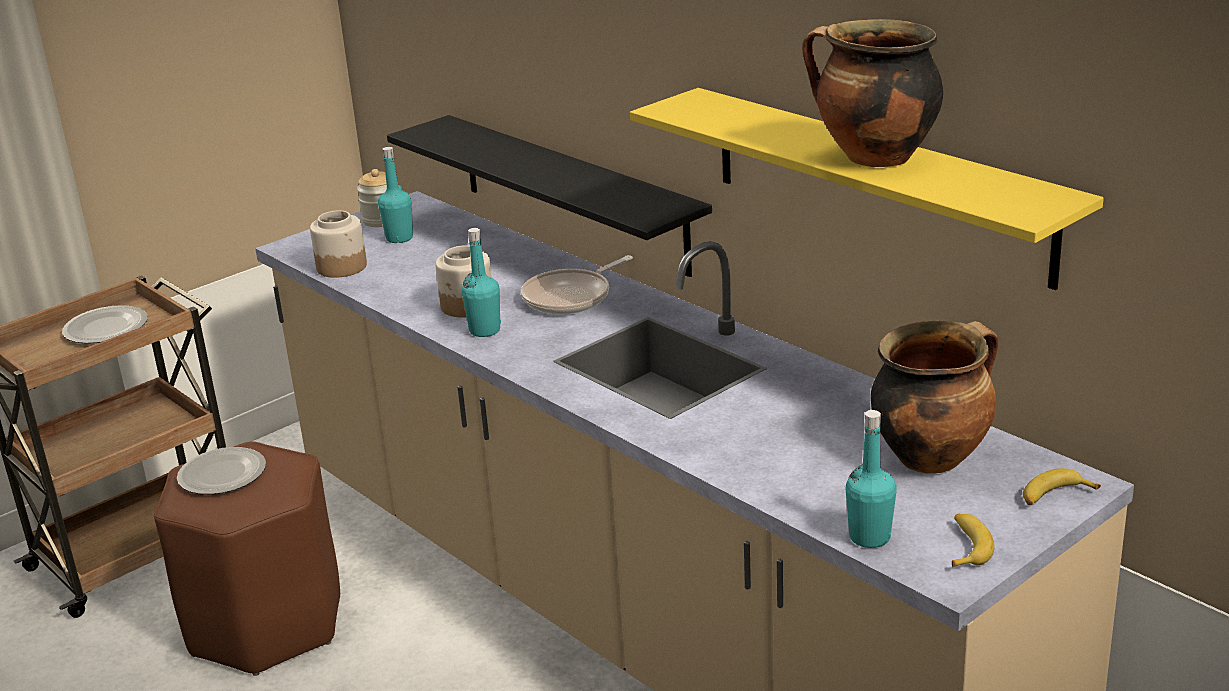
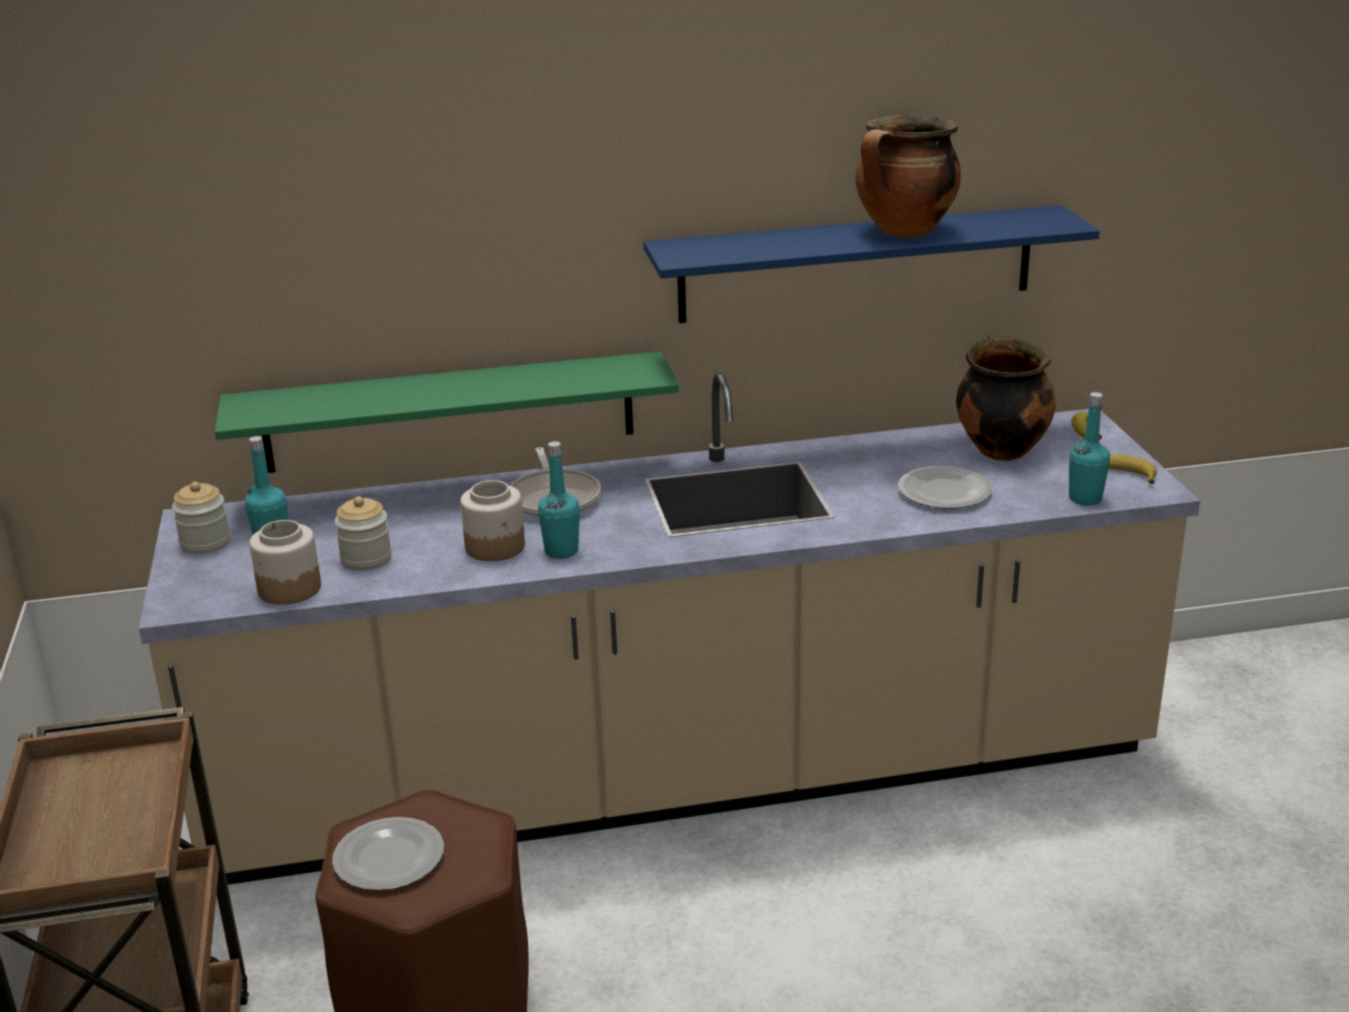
camera: 60 degrees left, 0 degrees up
(107, 328) = (98, 799): plate -> plate (945, 491)
(406, 273) = (366, 559): none -> jar
(571, 193) = (449, 412): black shelf -> green shelf
(876, 183) = (856, 264): yellow shelf -> blue shelf

